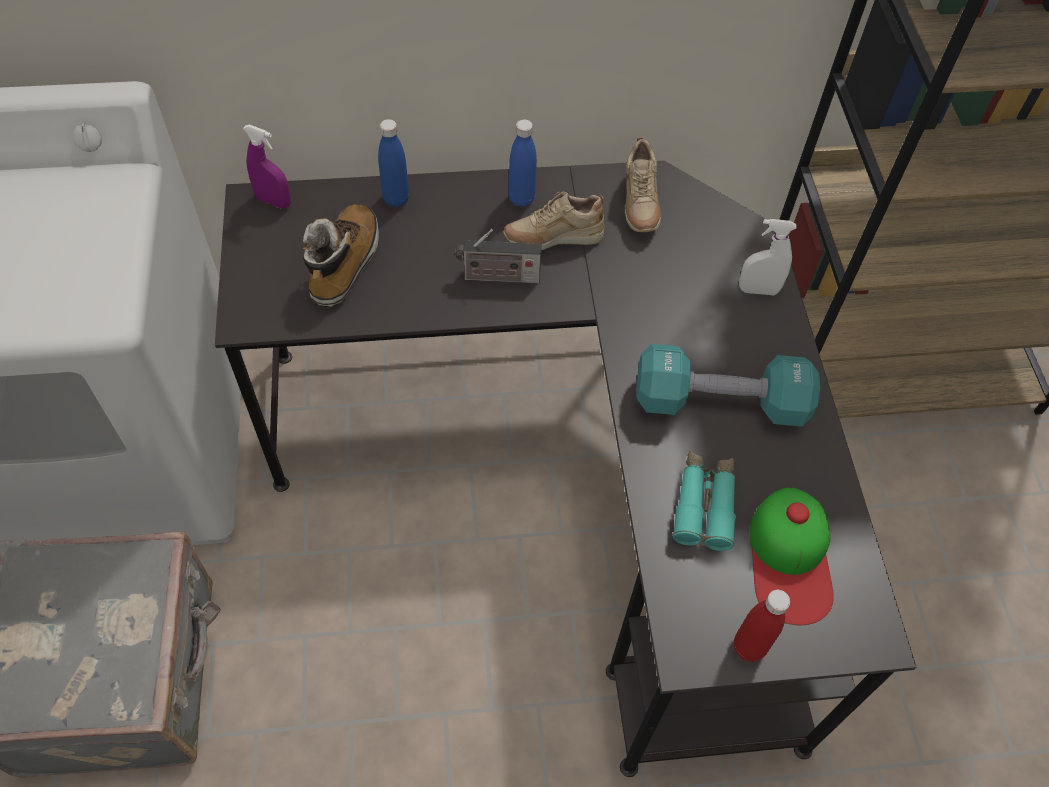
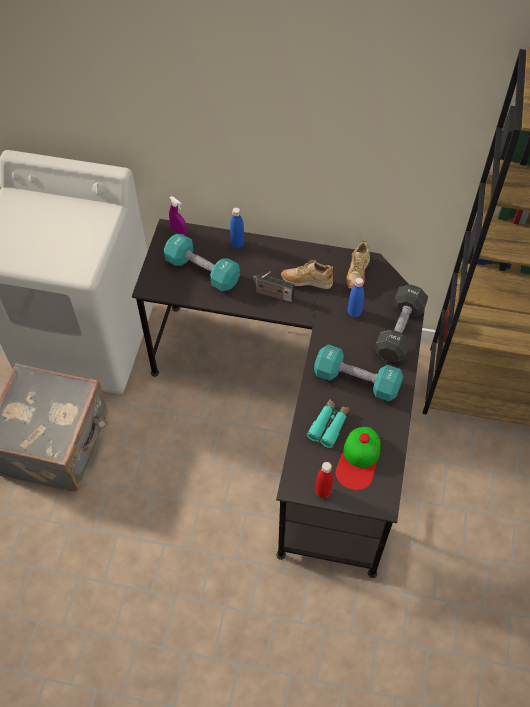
camera: 20 degrees right, 0 degrees up
(345, 264) = (202, 271): boot -> turquoise dumbbell
(521, 199) = (299, 257): blue bottle -> blue bottle (354, 312)
(758, 290) = (399, 331): white spray bottle -> black dumbbell

